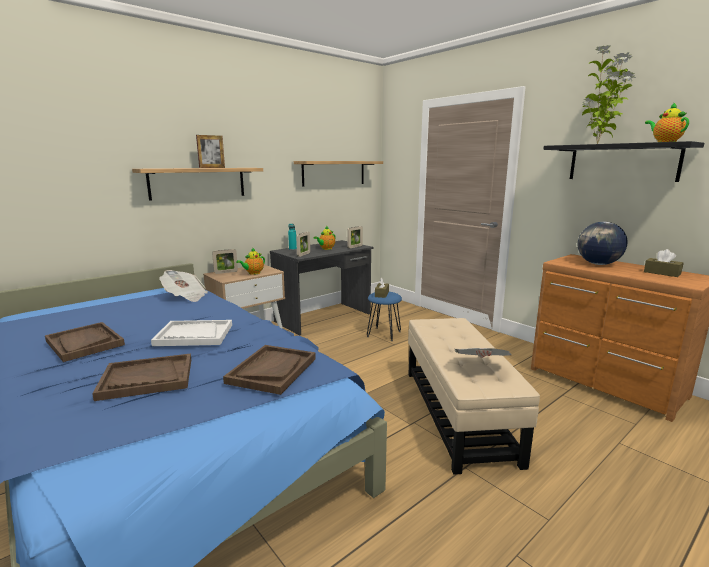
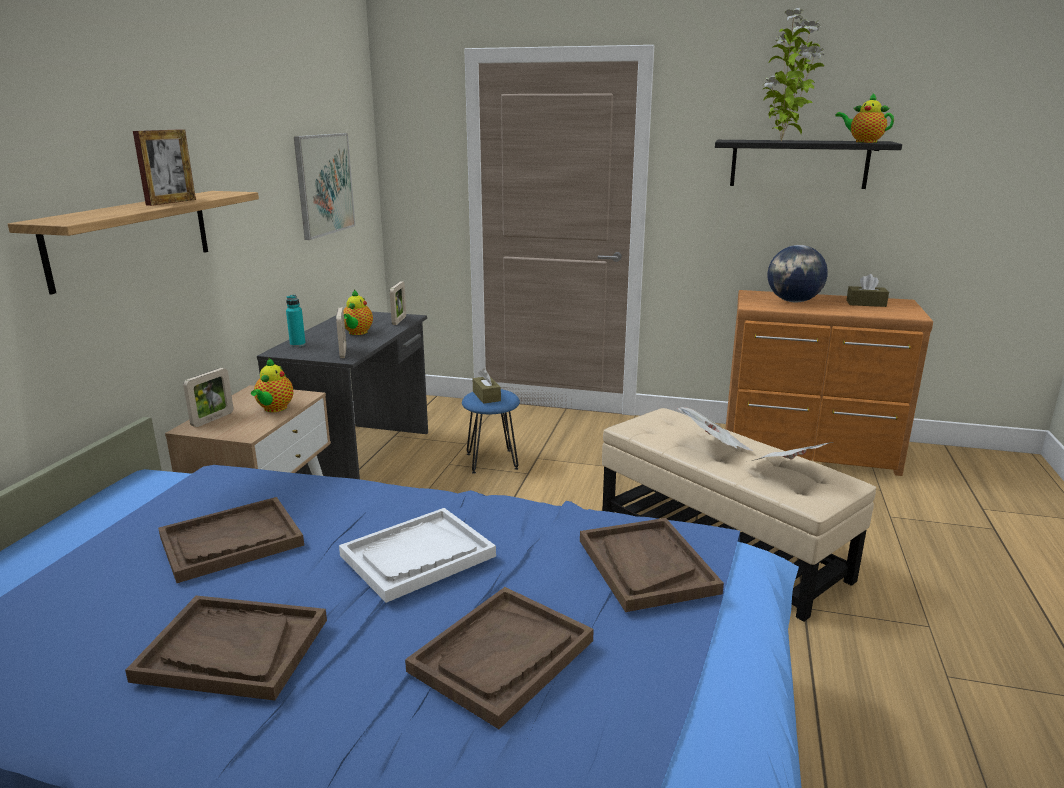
camera: 35 degrees left, 5 degrees up
(153, 312) = (231, 541): none -> brown tray
(185, 297) = (227, 491): newspaper -> newspaper (713, 447)
(334, 173) = (324, 184): shelf -> picture

